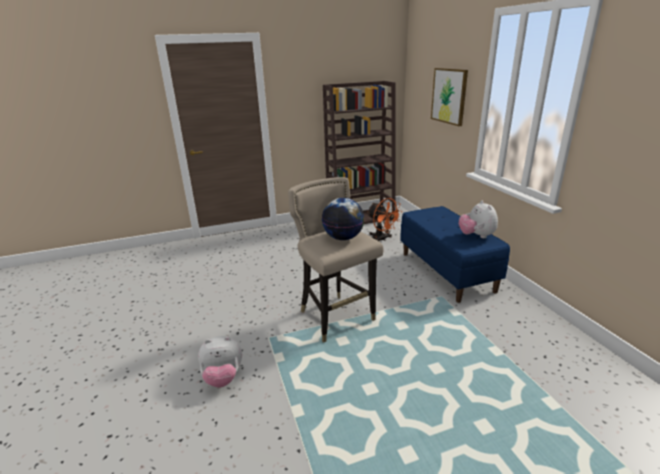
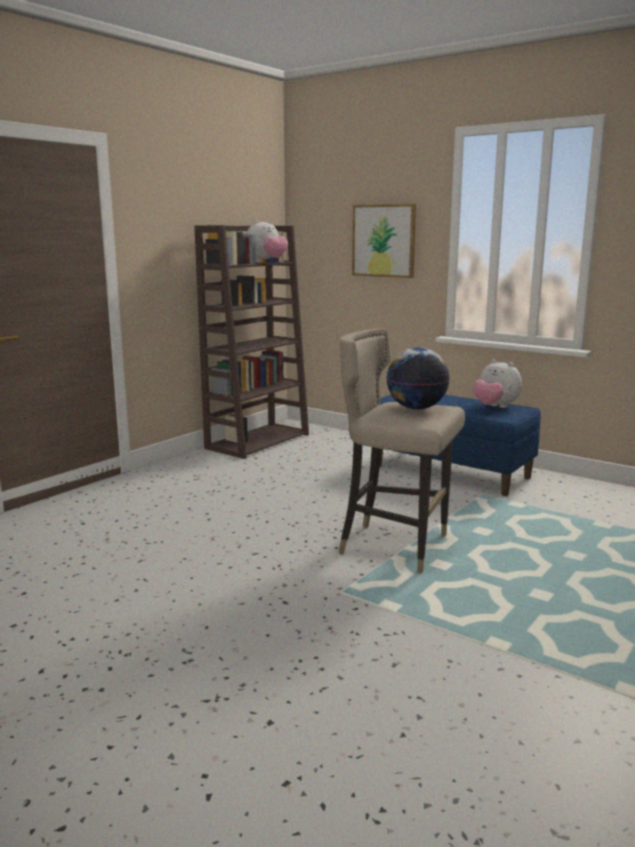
camera: 35 degrees left, 10 degrees down
(223, 378) = (348, 653): plush toy -> plush toy (266, 262)
(382, 239) = (323, 457): orange fan -> none

